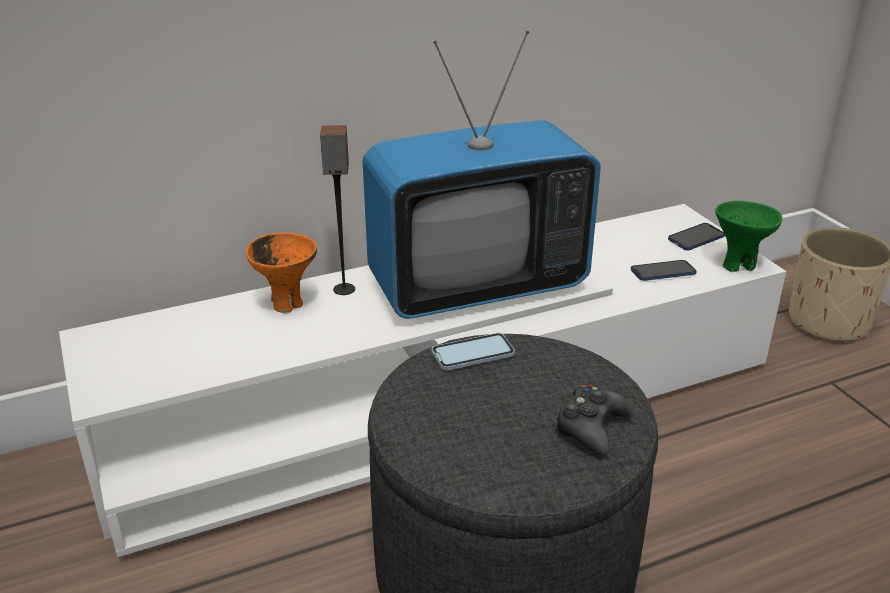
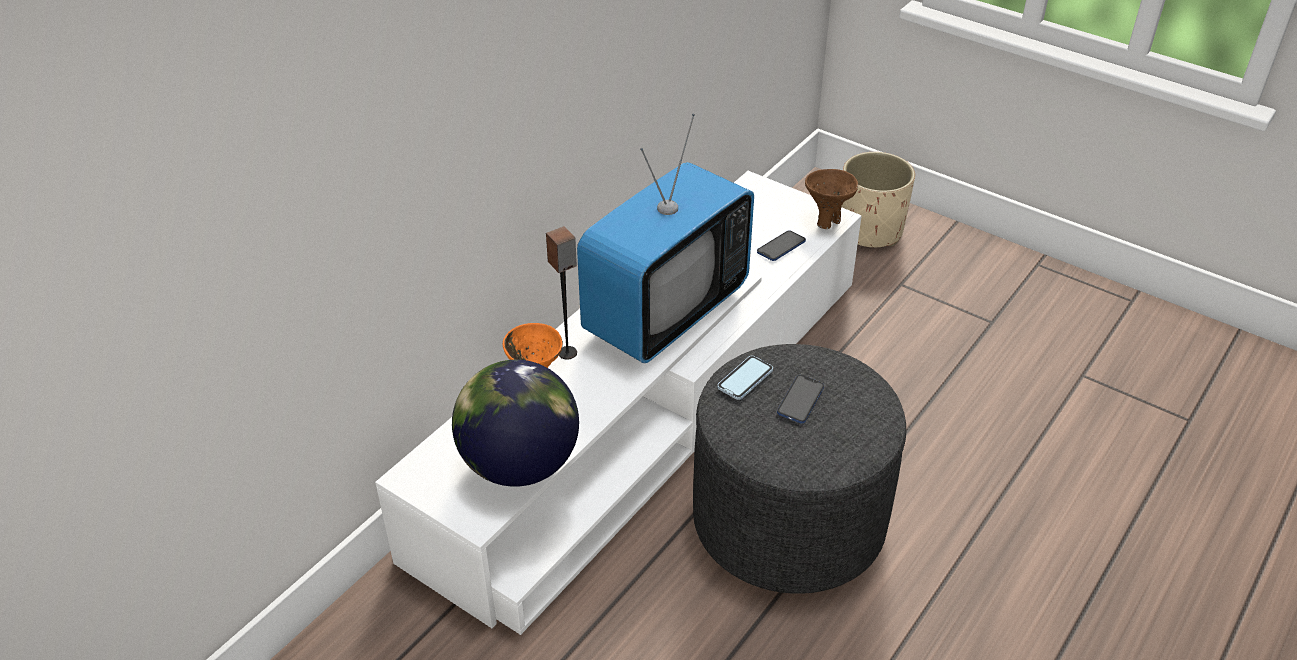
camera: 30 degrees left, 10 degrees up
(193, 364) = (519, 464): none -> globe
(591, 427) = (861, 404): black game controller -> none
(696, 238) = (781, 204): phone -> phone (800, 400)
(738, 265) = (827, 221): green bowl -> brown bowl

